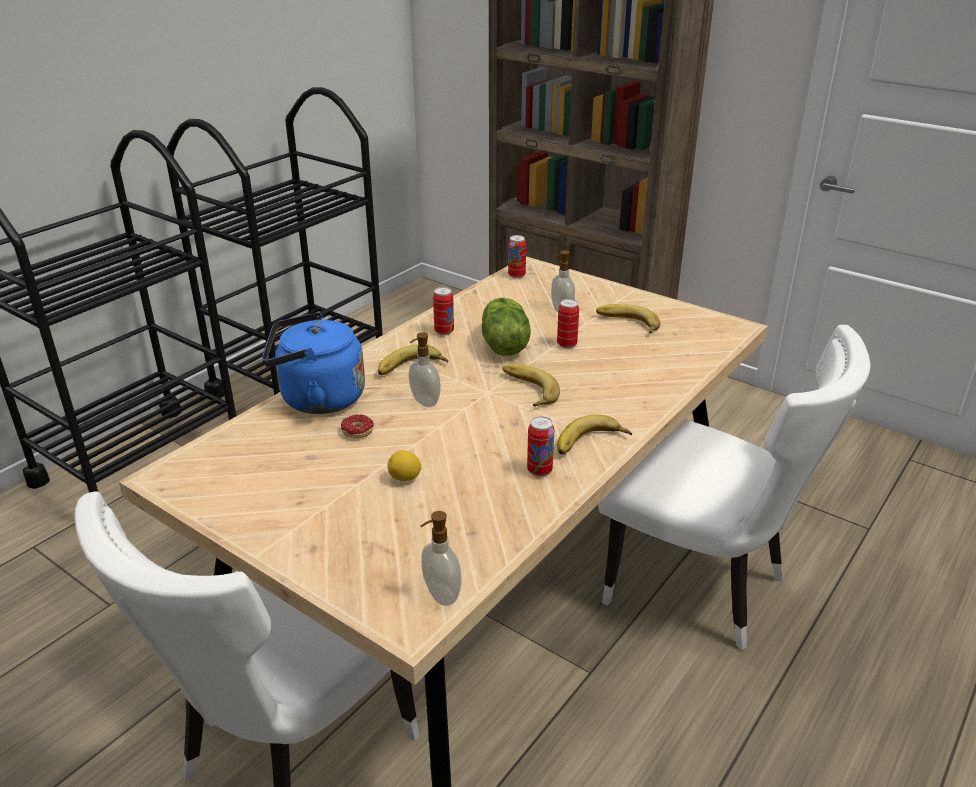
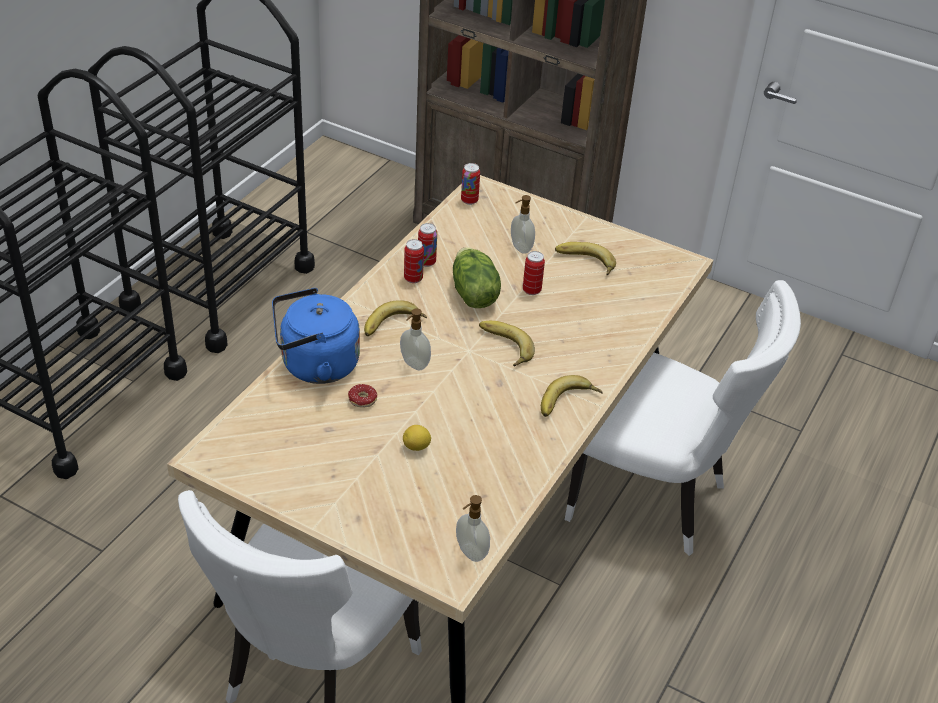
camera: 10 degrees left, 10 degrees up
(539, 470) = (528, 433): can -> can (426, 262)

